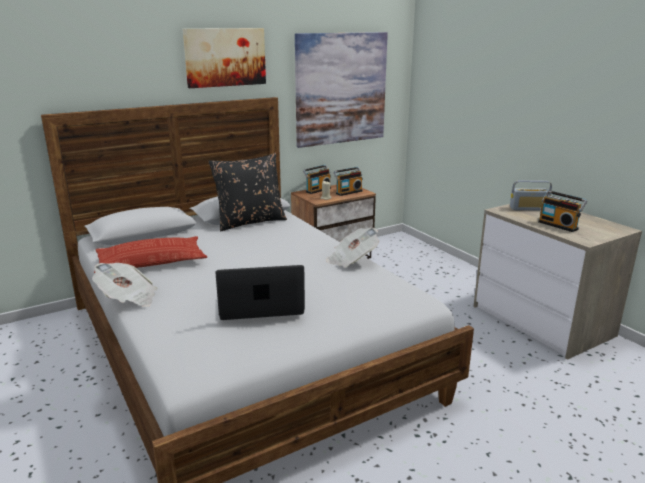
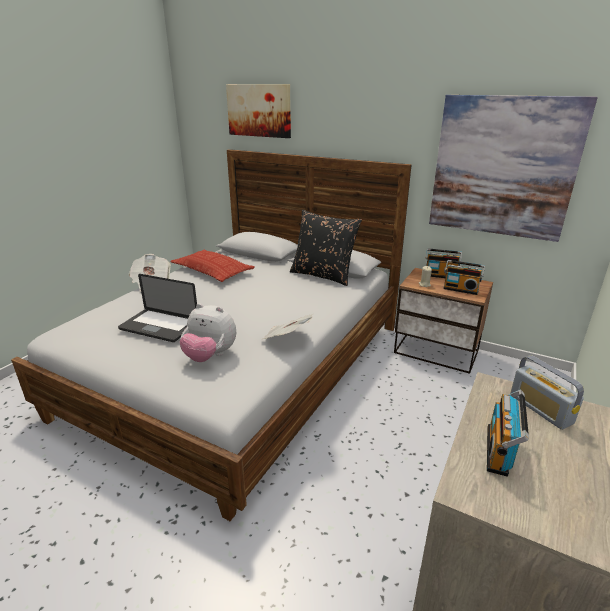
camera: 60 degrees right, 5 degrees up
(225, 57) = (365, 117): picture -> picture (259, 110)
(261, 306) = (159, 326): laptop -> laptop turned 150 degrees clockwise
(346, 294) = (210, 356): none -> plush toy

